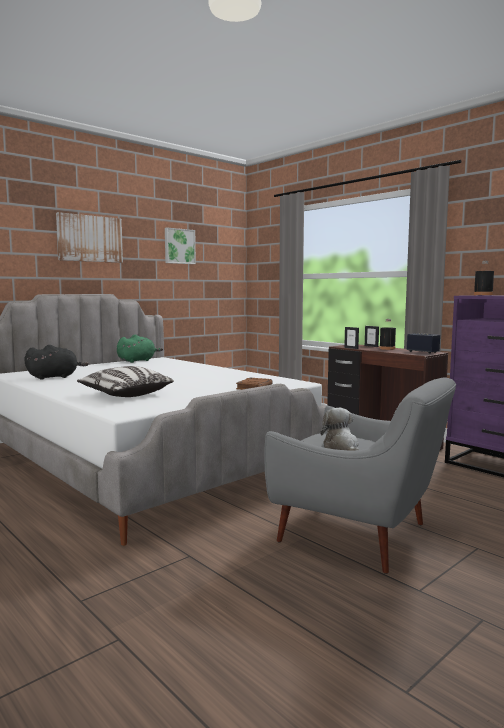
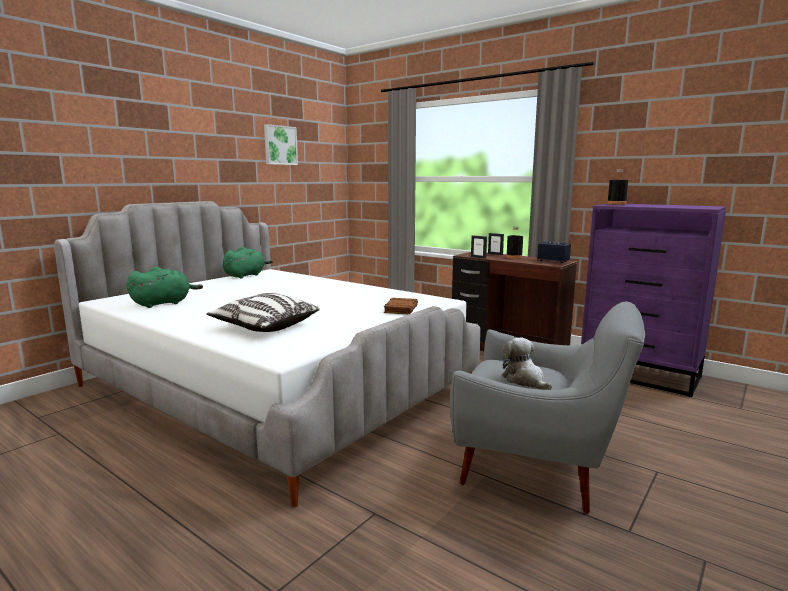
camera: 10 degrees left, 5 degrees up
(55, 377) = (164, 303): black plush toy -> green plush toy
(90, 238) = (183, 137): picture -> none

